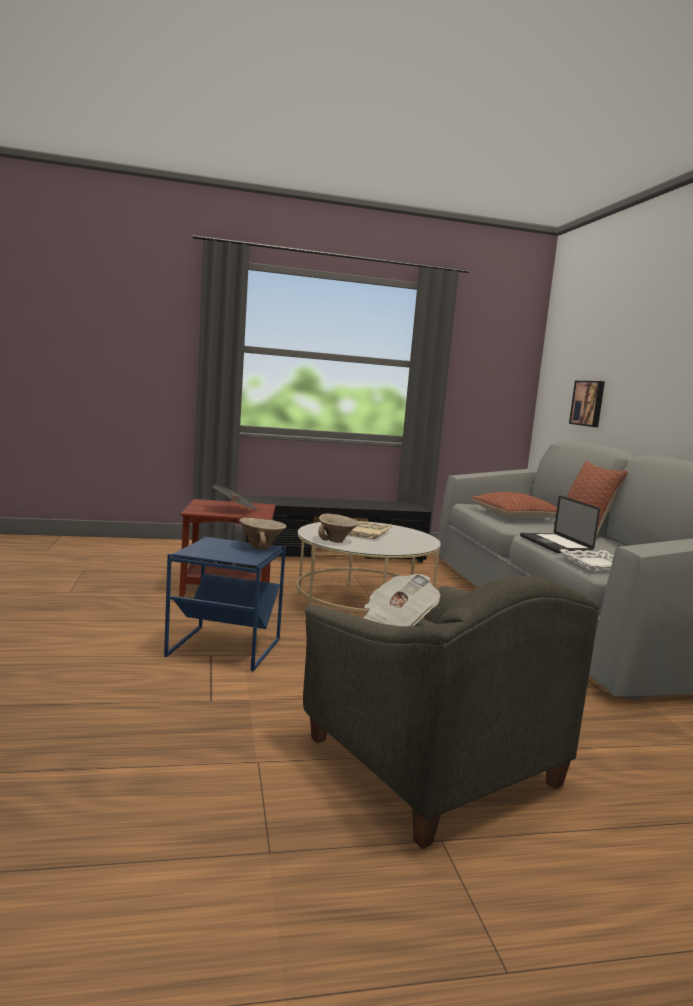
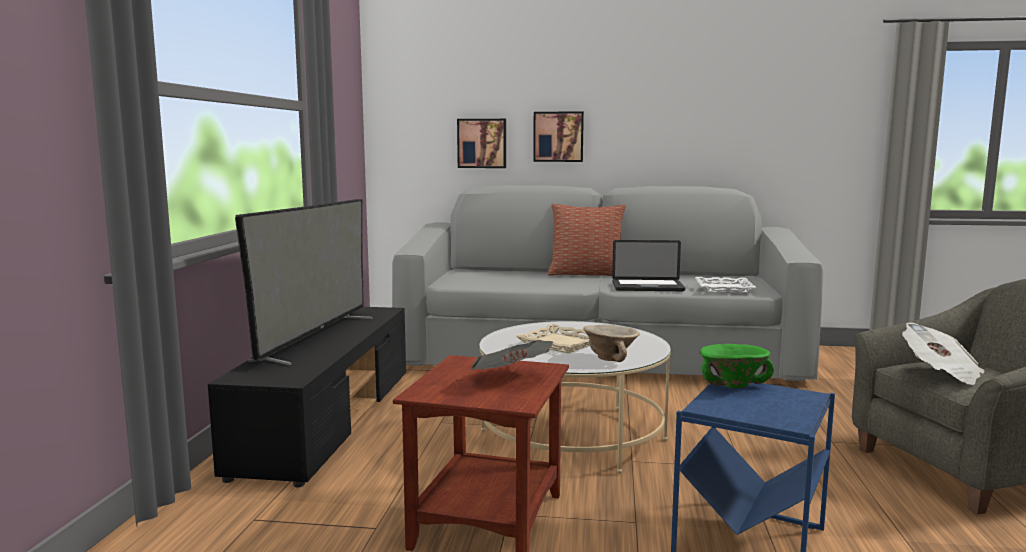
camera: 70 degrees left, 0 degrees up
(261, 547) = (732, 385): beige bowl -> green bowl
(335, 502) = (315, 338): none -> television
(515, 517) = (505, 280): pillow -> none
(632, 400) = (558, 136): none -> picture

